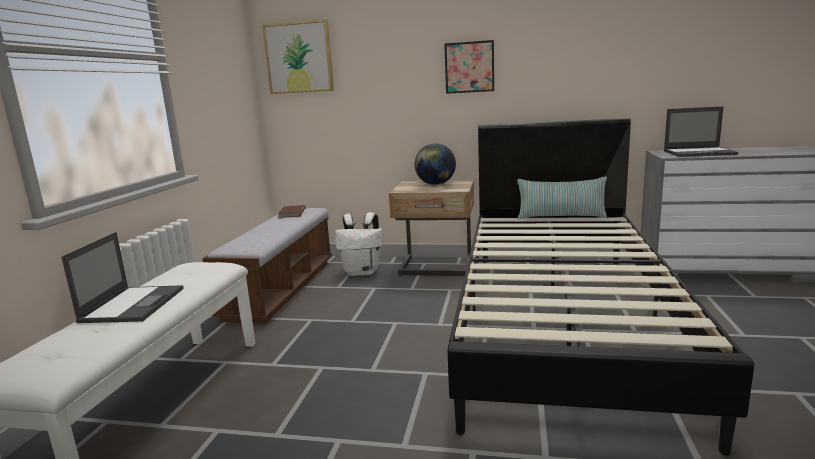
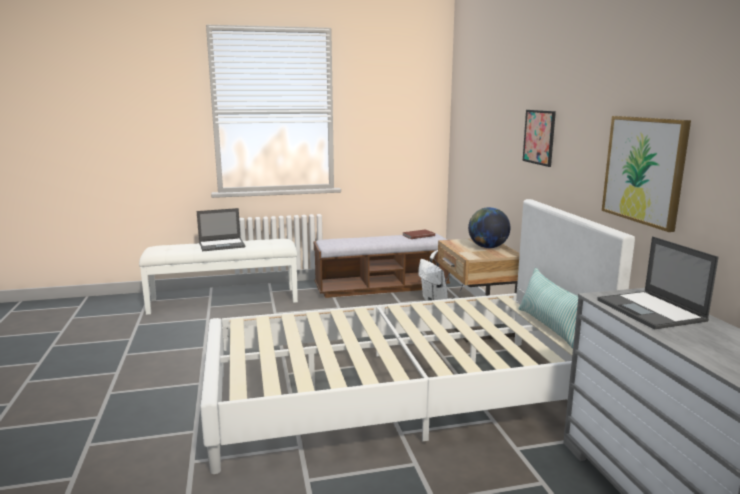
camera: 65 degrees right, 0 degrees up
(299, 58) = (465, 109): picture -> picture (644, 170)
(561, 321) = (398, 395): black bed -> white bed

